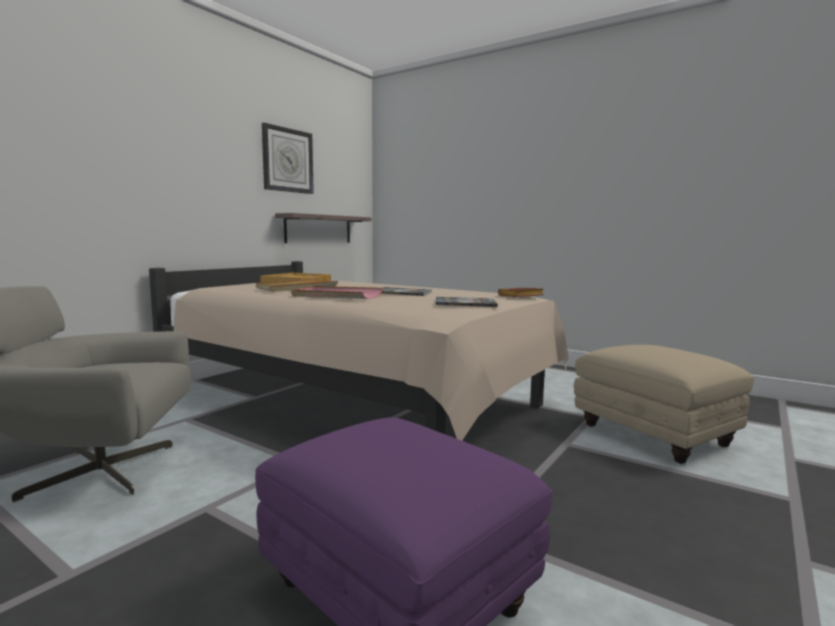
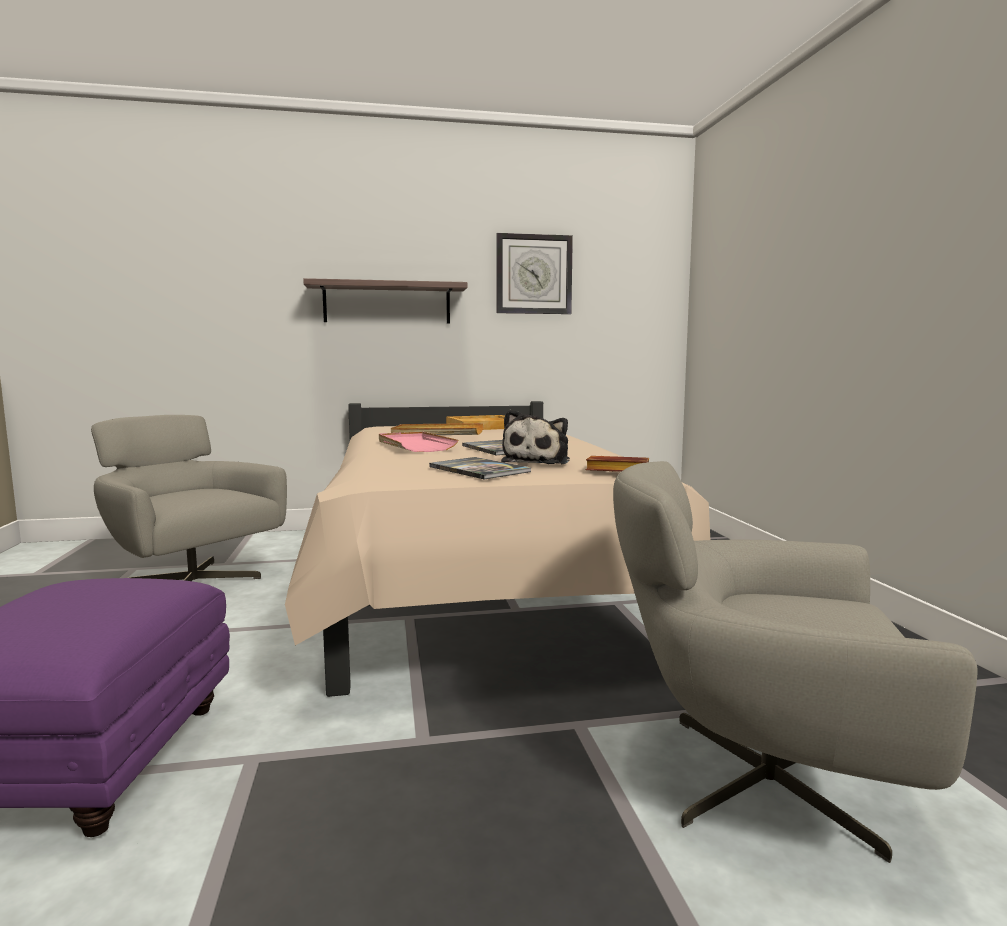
camera: 45 degrees right, 0 degrees up
(318, 229) = (581, 360): shelf -> shelf (387, 303)
(463, 296) = (538, 461): none -> plush toy
(652, 435) = (757, 780): beige ottoman -> grey armchair

